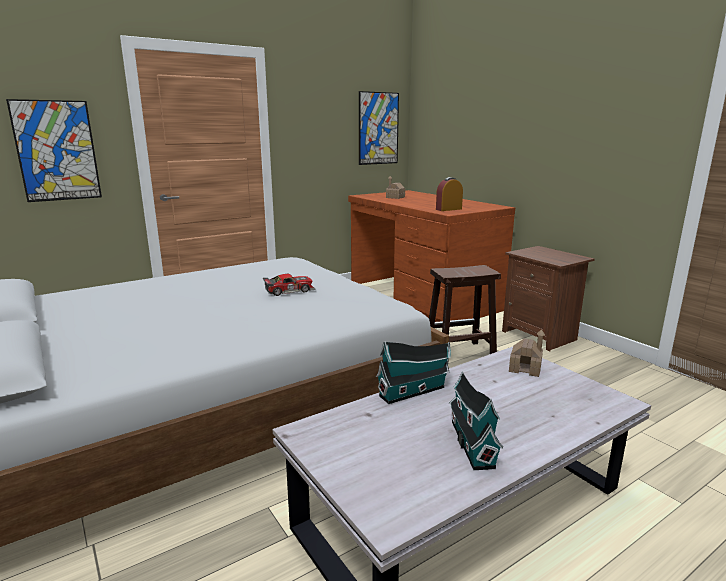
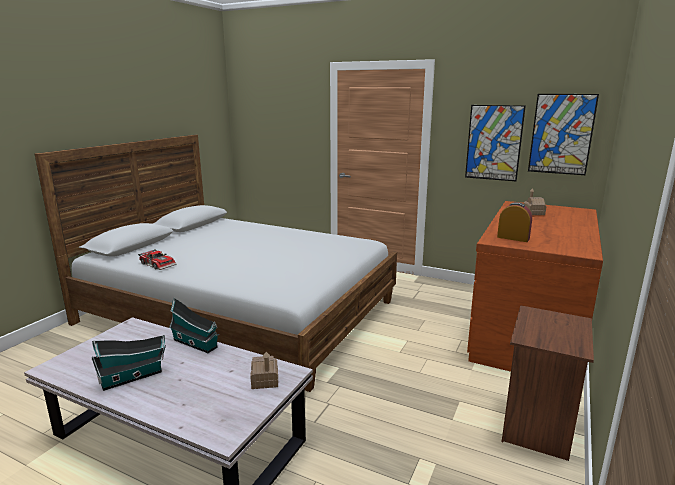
camera: 60 degrees right, 0 degrees up
(56, 151) = (289, 137): picture -> picture (494, 143)
(289, 290) = (292, 259): toy car -> toy car (158, 264)
(458, 354) = (418, 383): brown stool -> none

